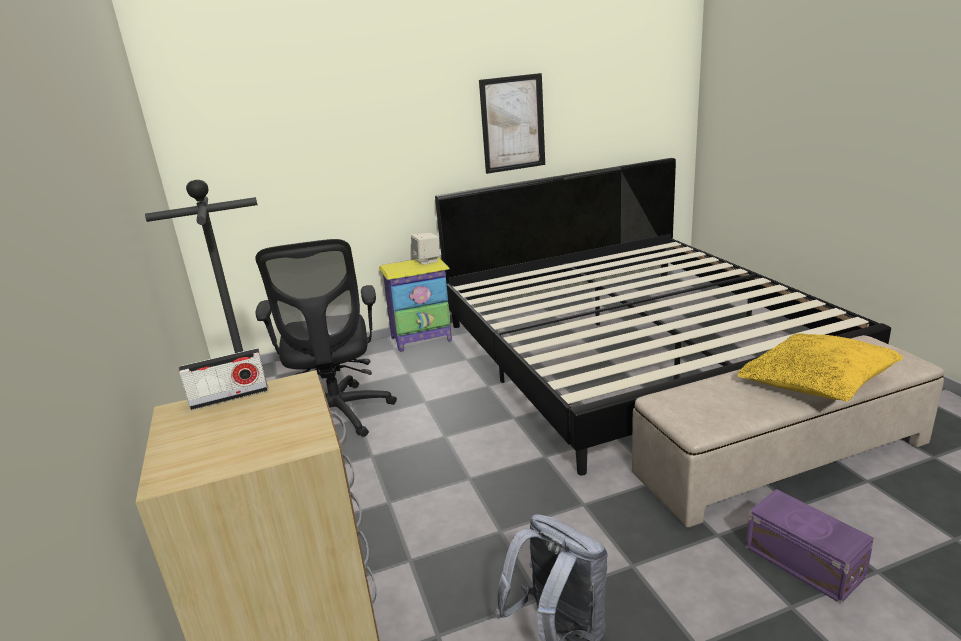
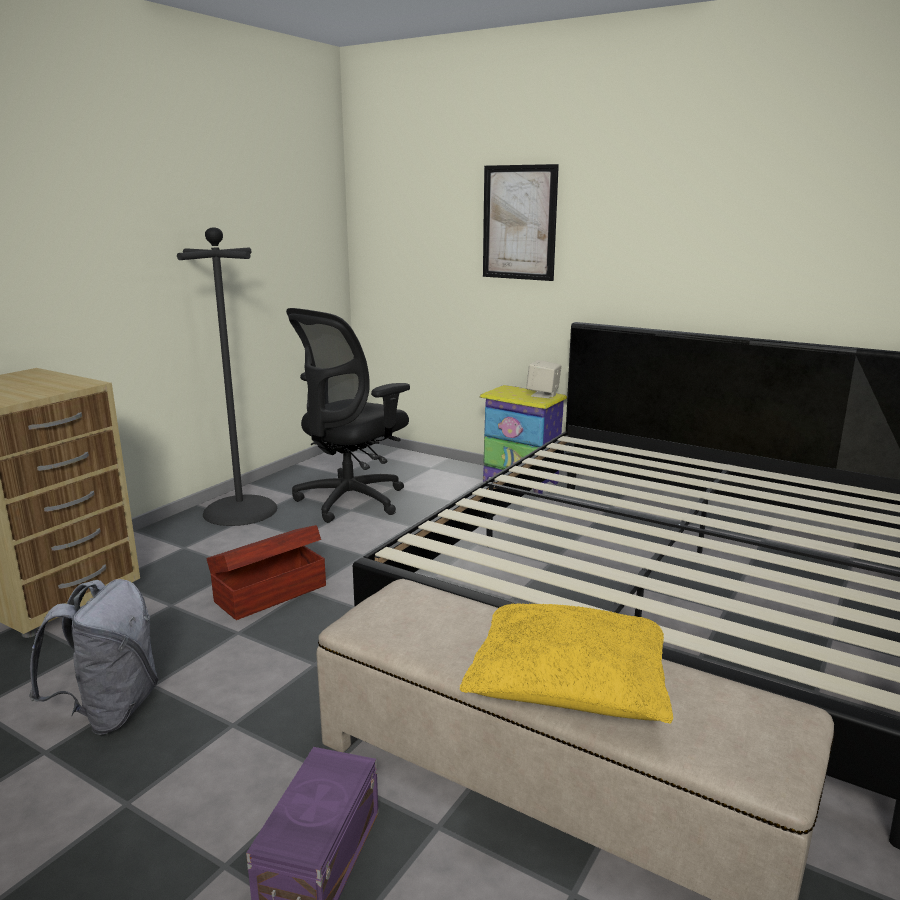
camera: 50 degrees right, 5 degrees down
(229, 397) = (55, 376): radio -> none
(453, 498) = (269, 593): none -> brown storage box
(513, 123) = (696, 252): picture -> picture (519, 223)

